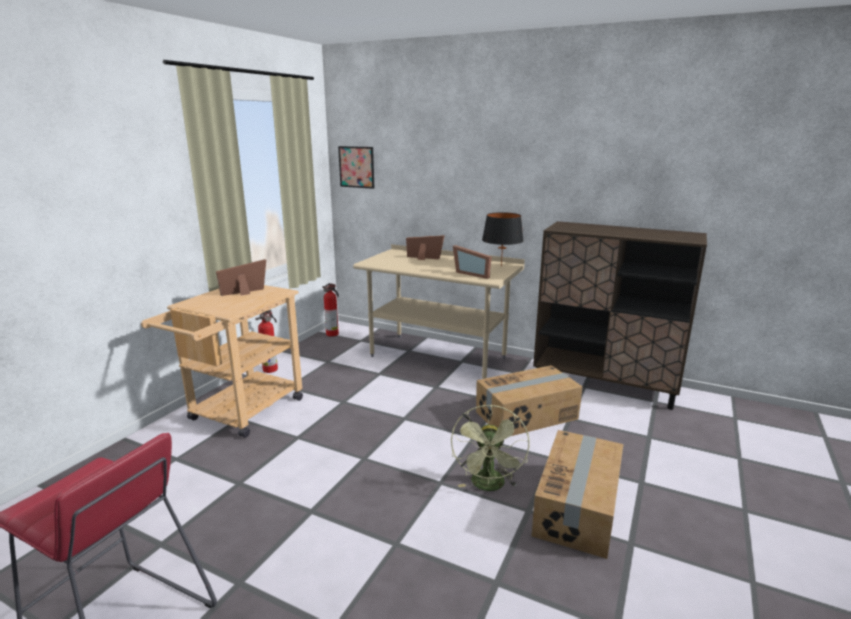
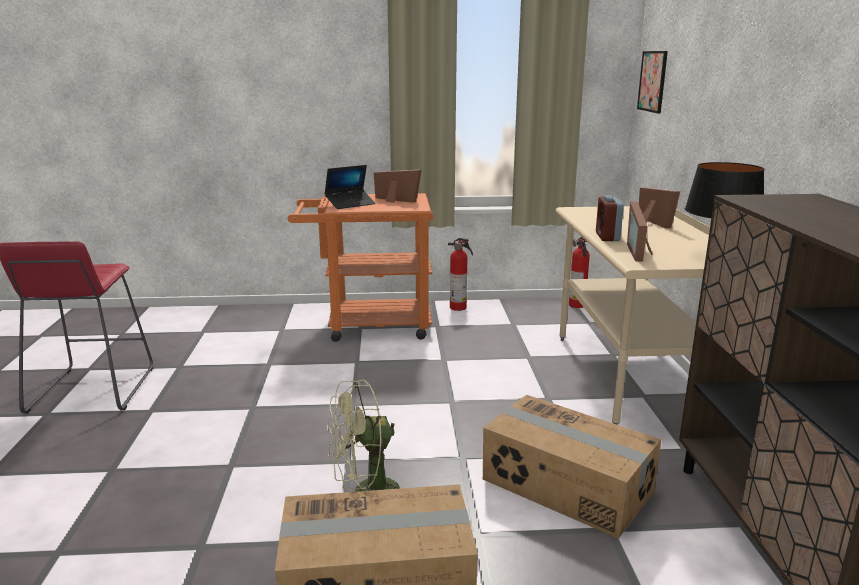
camera: 60 degrees right, 0 degrees up
(222, 306) = (350, 204): none -> laptop
(240, 413) = (368, 325): beige cart -> orange cart
(436, 271) = (607, 237): none -> alarm clock

